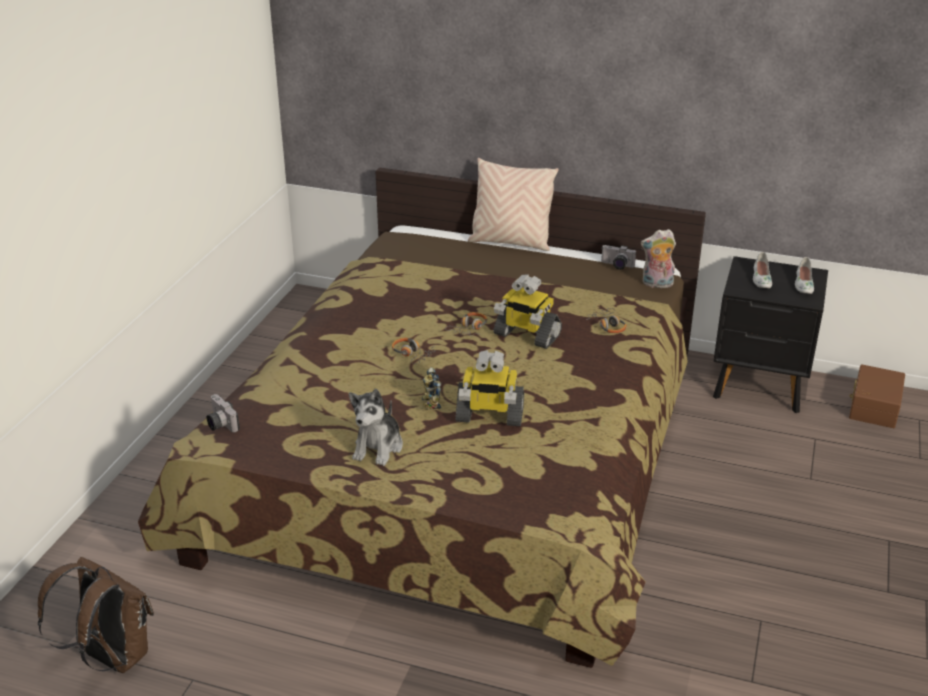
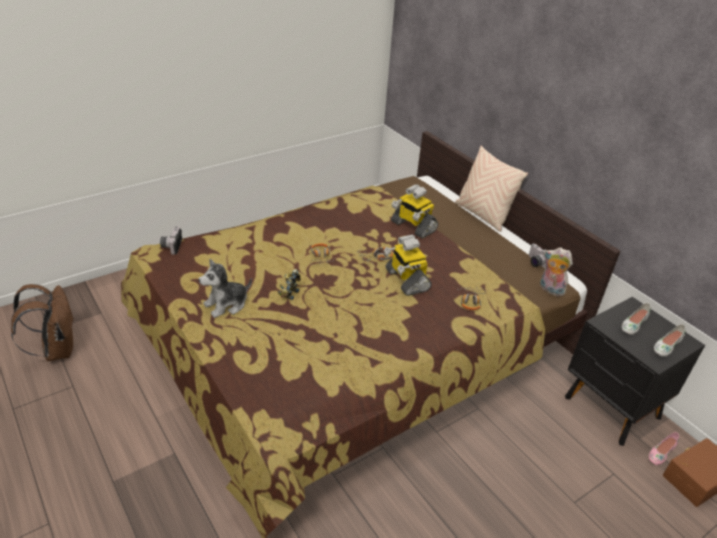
camera: 35 degrees right, 5 degrees up
(489, 415) = (313, 320): toy robot -> toy robot (413, 226)
(830, 401) = (661, 452): none -> pink shoe

